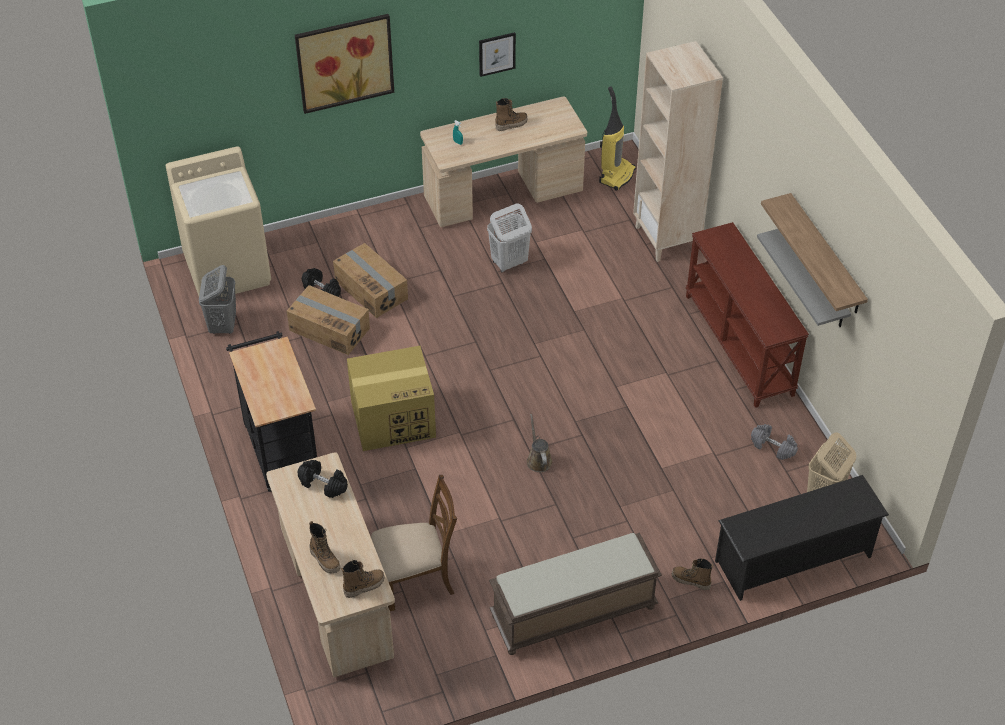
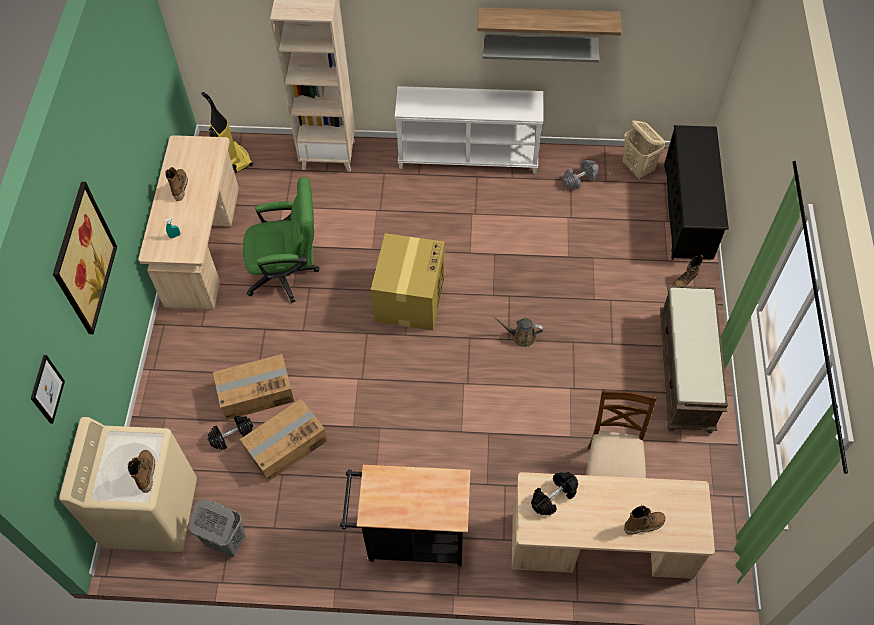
camera: 65 degrees left, 10 degrees up
(364, 586) = (685, 501): boot -> boot (146, 473)
(394, 419) = (423, 429): cardboard box -> cardboard box (410, 297)
(497, 54) = (134, 143): picture -> picture (46, 389)
(509, 263) = (288, 274): white laundry basket -> green office chair
(740, 345) = (468, 156): brown console table -> white console table

